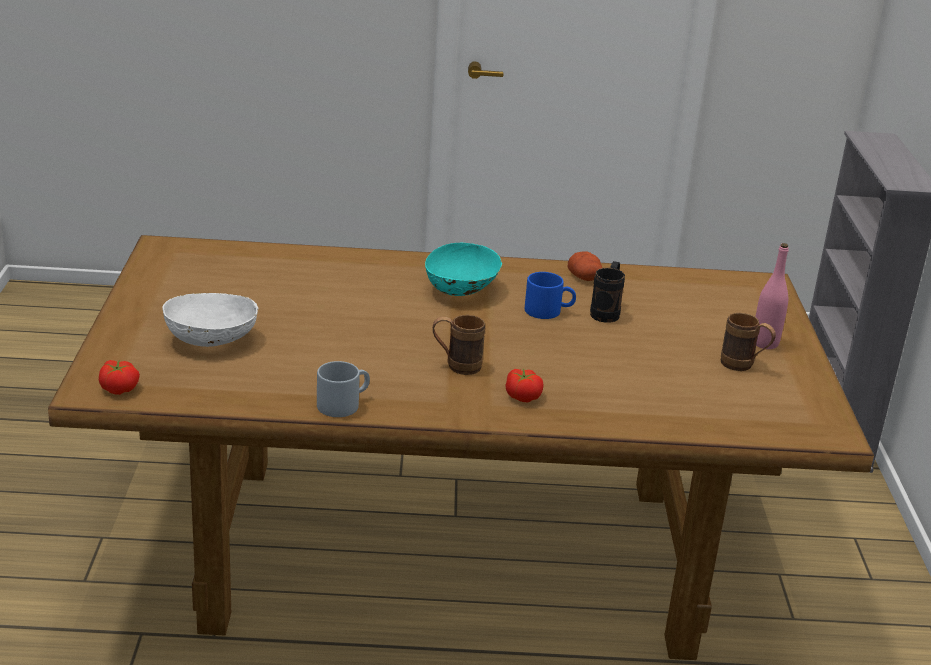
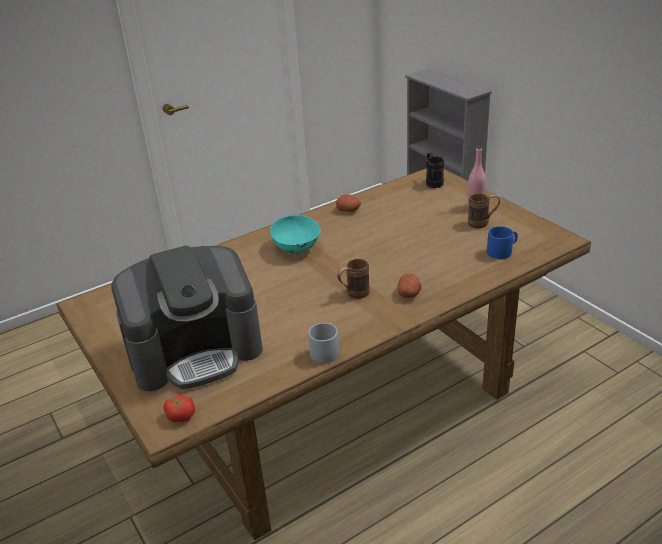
camera: 30 degrees left, 5 degrees up
(211, 339) = (196, 351): white bowl -> coffee machine
(523, 396) = (409, 294): tomato -> potato
(549, 311) = (356, 238): blue mug -> blue mug (502, 251)
(607, 312) = (385, 225): black mug -> black mug (433, 182)

